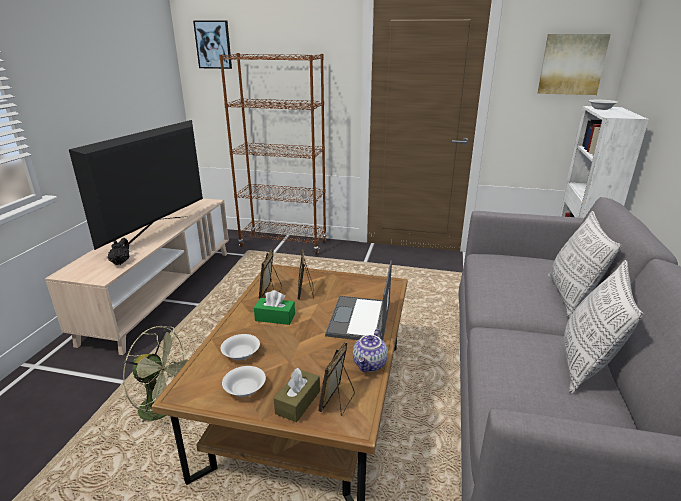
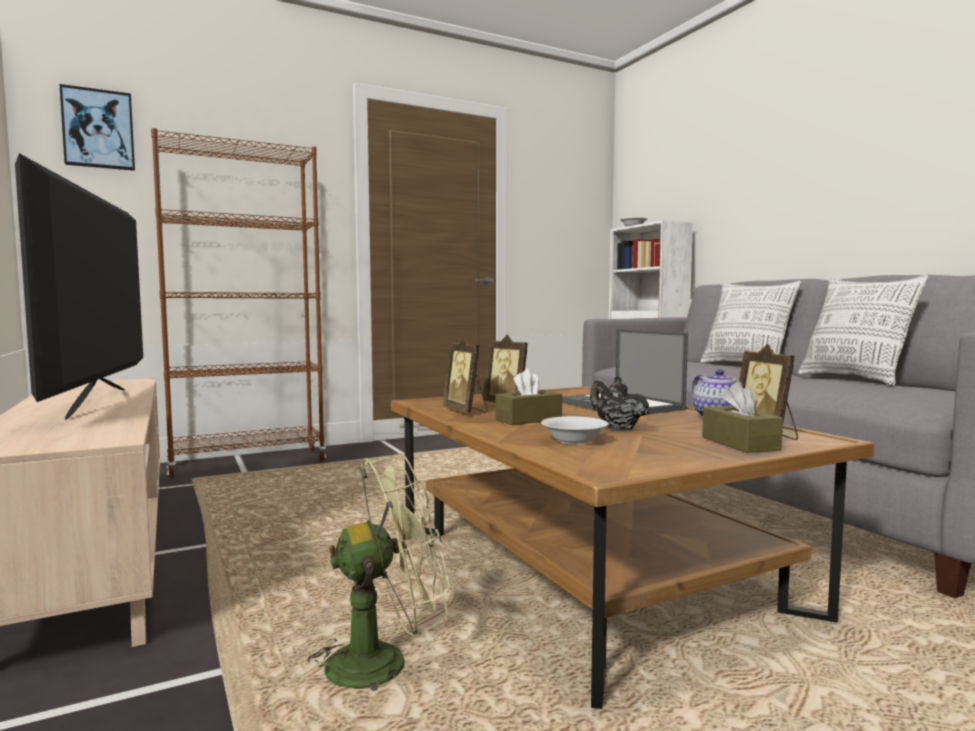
camera: 40 degrees left, 20 degrees down
(120, 262) = (106, 426): black teapot -> black teapot (616, 428)
(244, 389) = (661, 453): white bowl -> none
(275, 317) = (528, 419): green tissue box -> brown tissue box
(571, 64) = (574, 198): picture -> none

